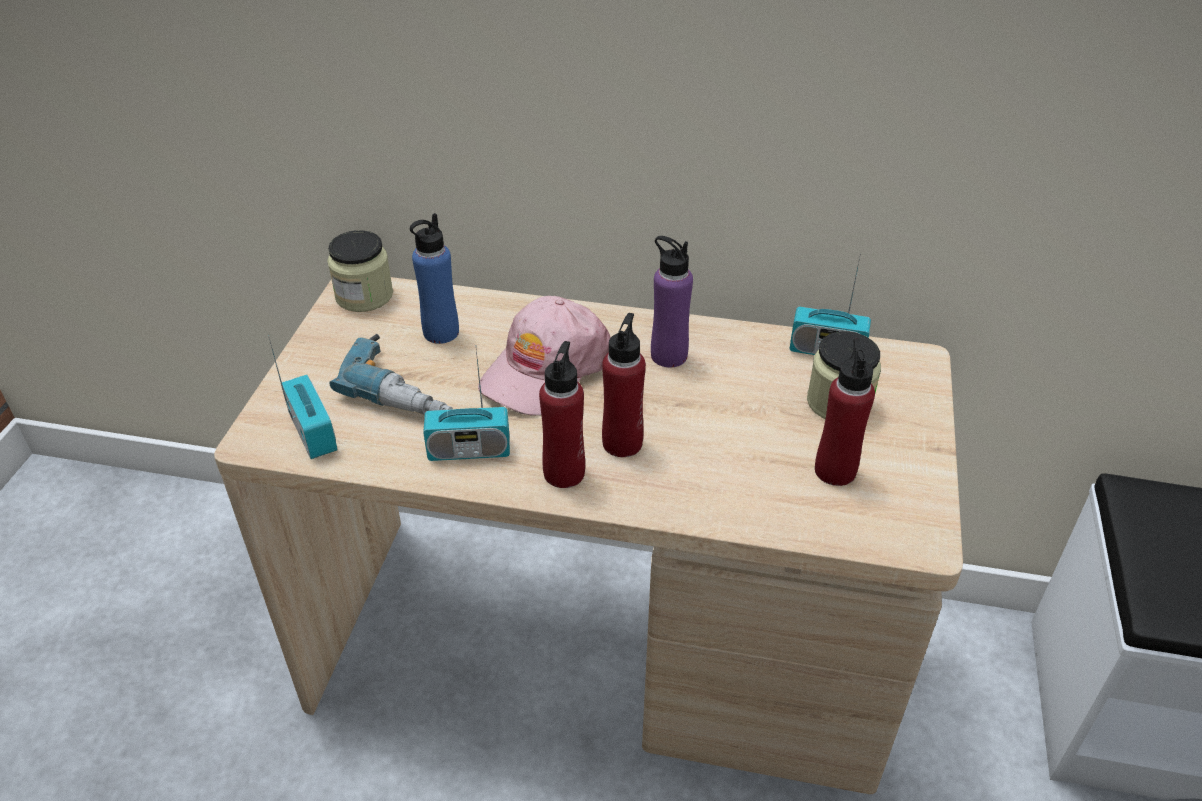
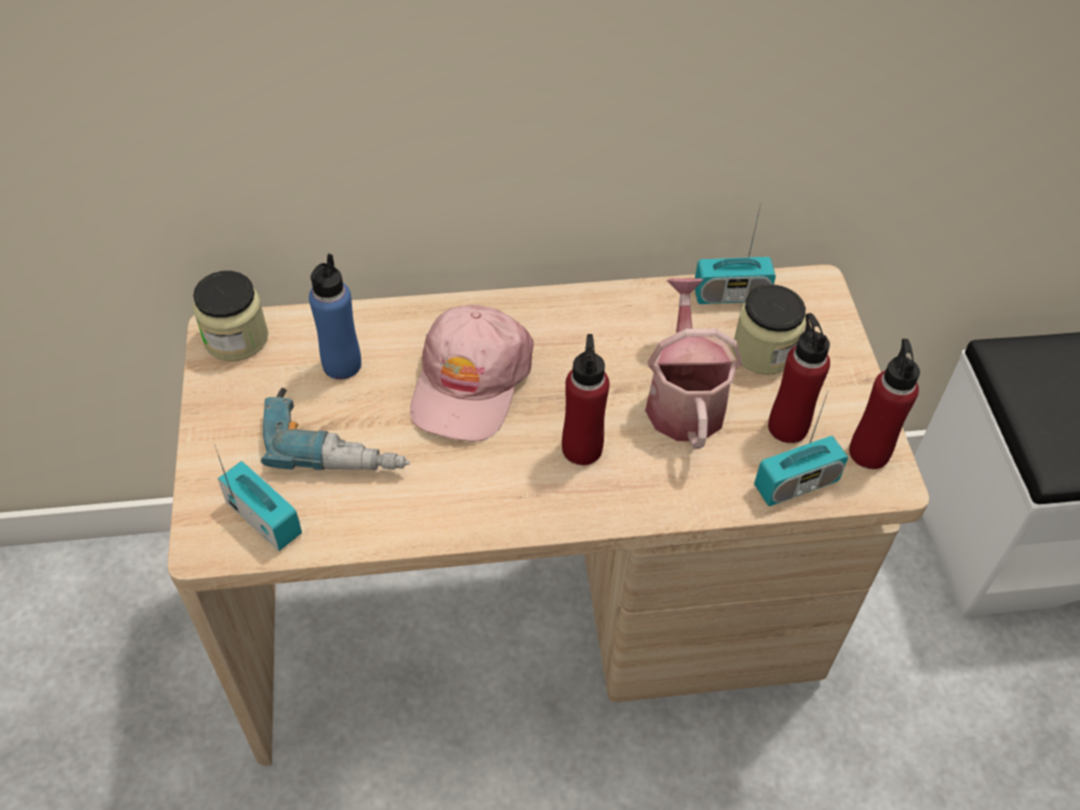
camera: 20 degrees left, 10 degrees up
(469, 450) = (436, 497): radio -> radio (796, 484)
(564, 473) = (540, 496): red bottle -> red bottle (869, 452)
(668, 355) = (585, 337): purple bottle -> none
(740, 424) = (684, 398): none -> watering can

